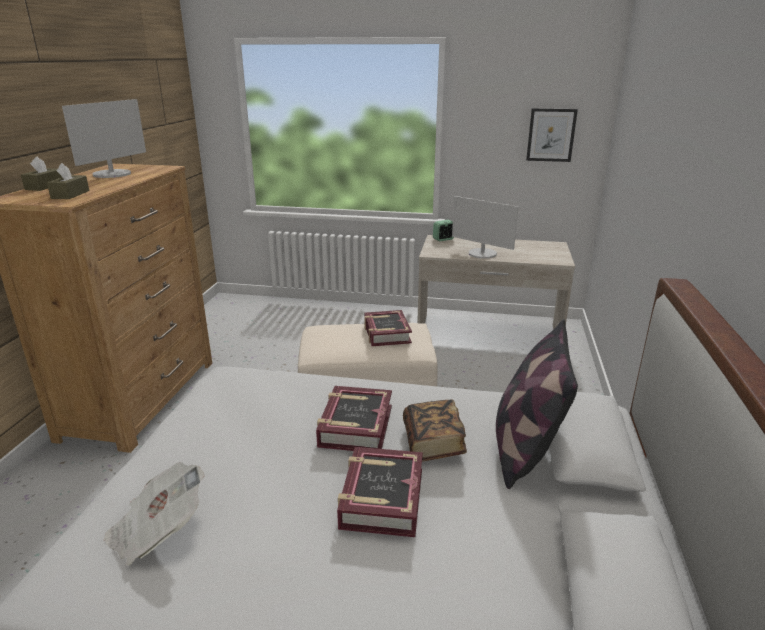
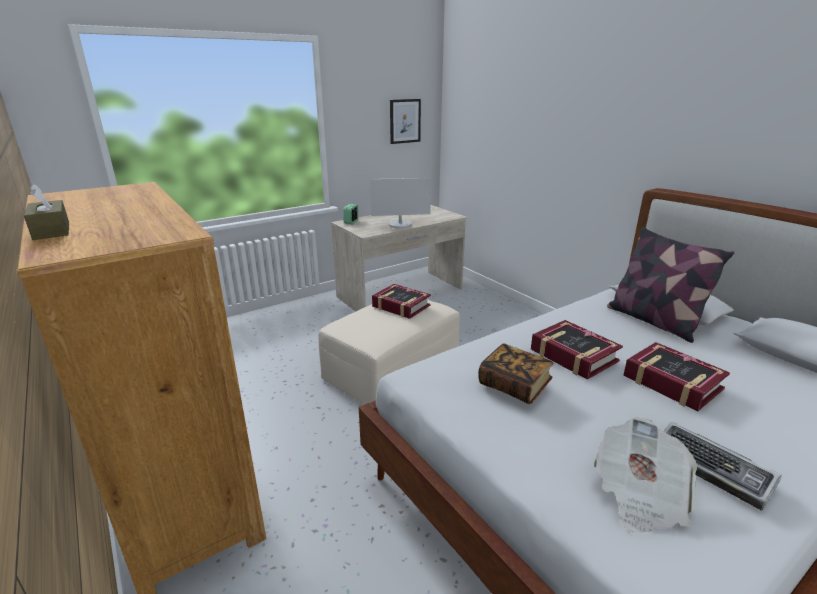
camera: 45 degrees left, 0 degrees up
(70, 194) = (144, 228): brown tissue box -> none
(112, 174) = (95, 202): monitor -> none
(238, 564) = (712, 469): none -> keyboard
(433, 443) = (622, 341): book -> book (514, 385)

